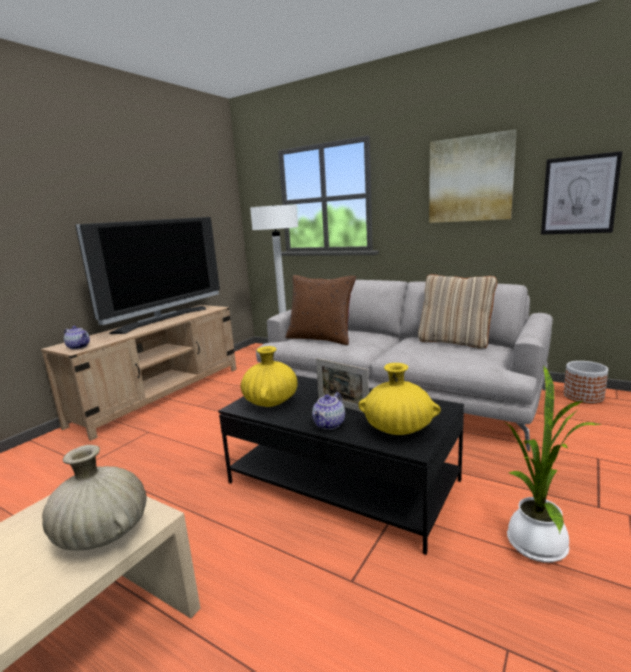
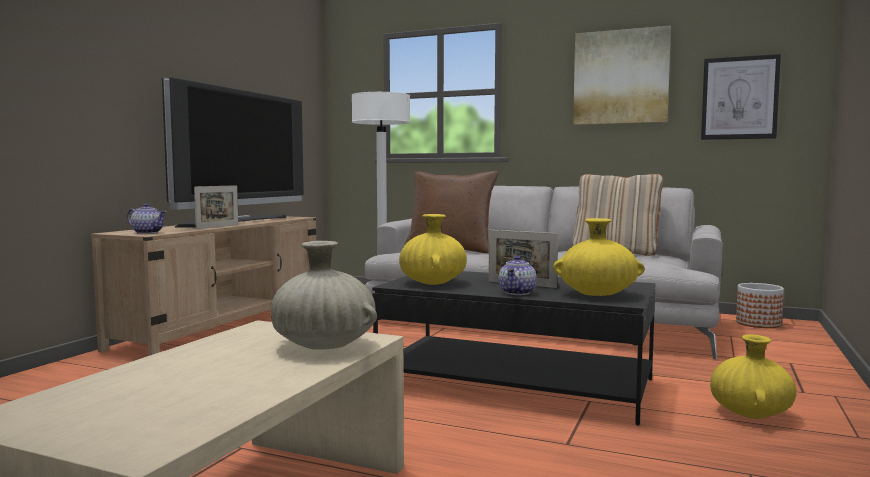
camera: 10 degrees left, 10 degrees down
(139, 332) = (217, 227): none -> picture frame
(537, 541) = (750, 413): potted plant -> yellow vase

